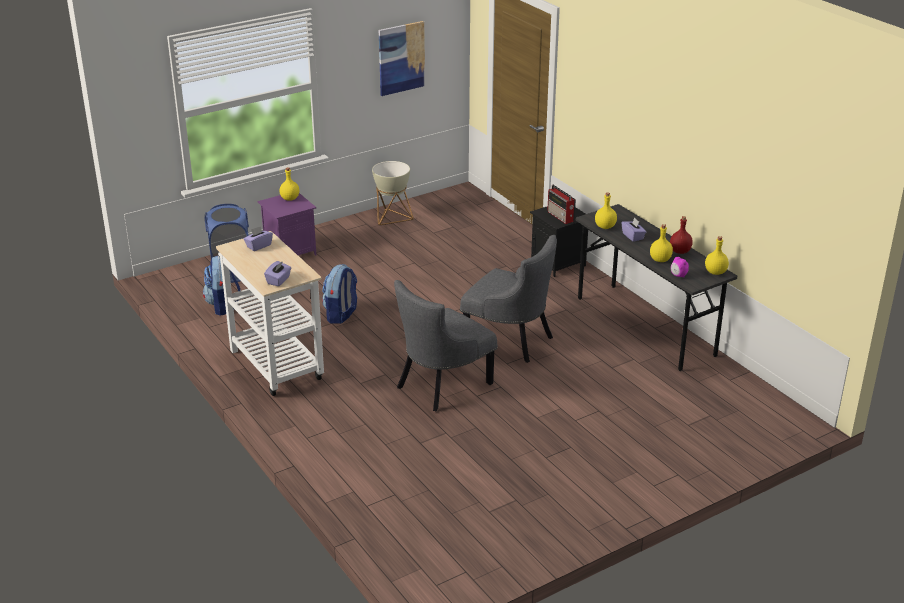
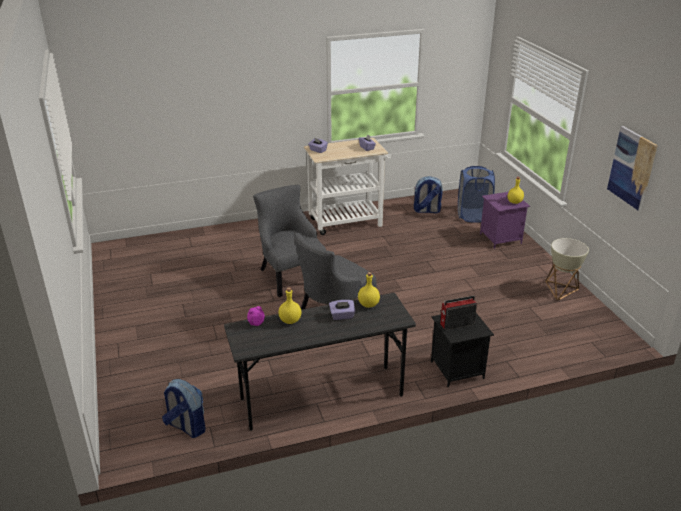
camera: 105 degrees right, 0 degrees up
(341, 315) = (399, 250): backpack -> backpack (186, 427)
(680, 251) = (300, 337): red bottle -> none
(715, 272) = (249, 347): yellow bottle -> none

